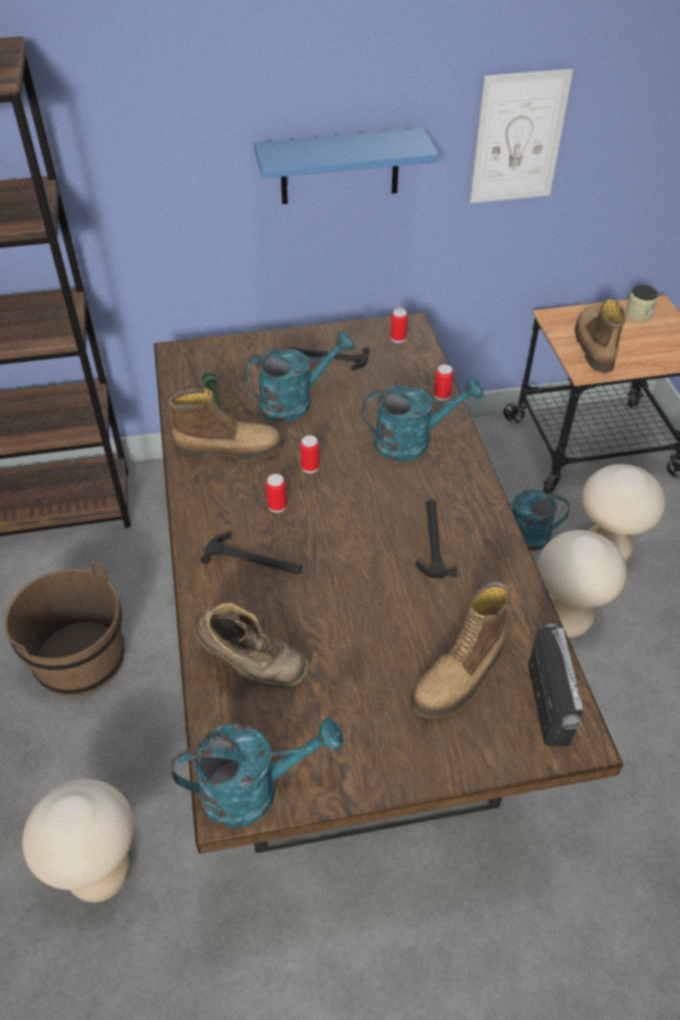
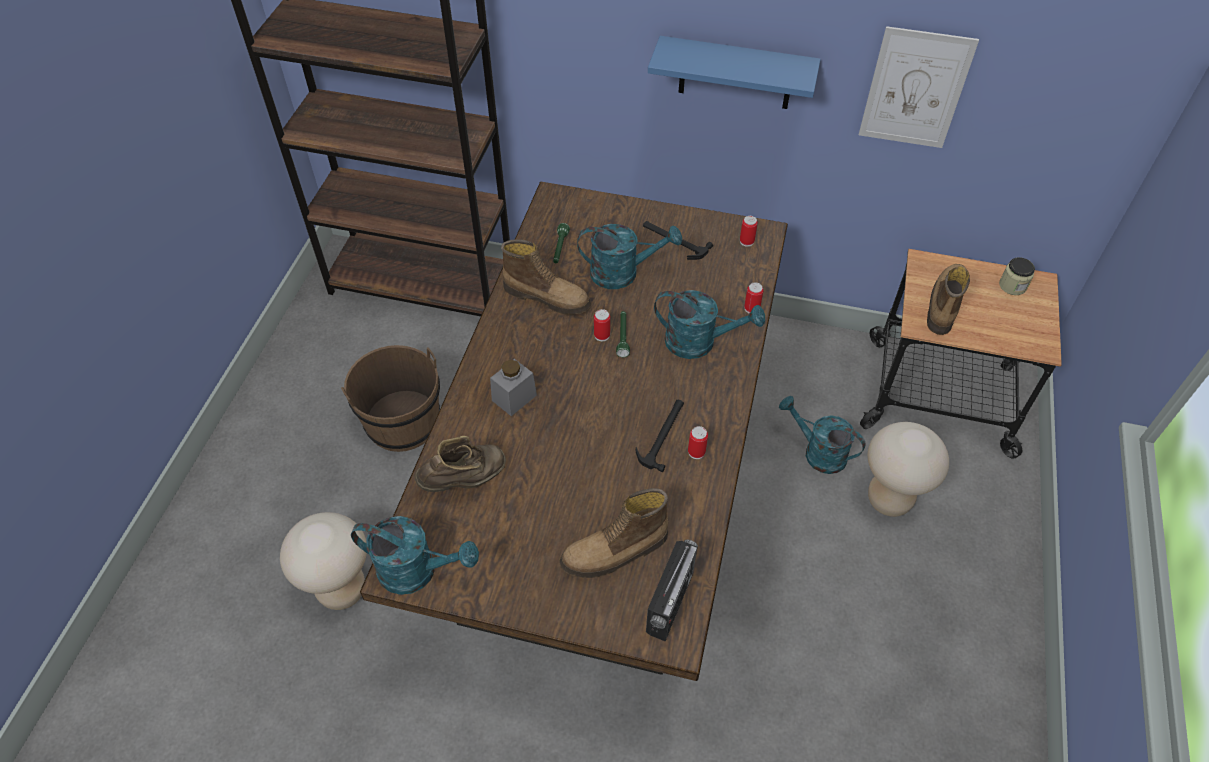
camera: 25 degrees right, 5 degrees up
(251, 667) = (465, 481): brown boot -> brown boot turned 75 degrees counterclockwise
(254, 560) = (514, 398): hammer -> grey jar
(277, 506) = (557, 359): can -> can (696, 452)
(332, 461) = (623, 337): none -> green flashlight
(565, 620) = (813, 546): beige stool -> none

